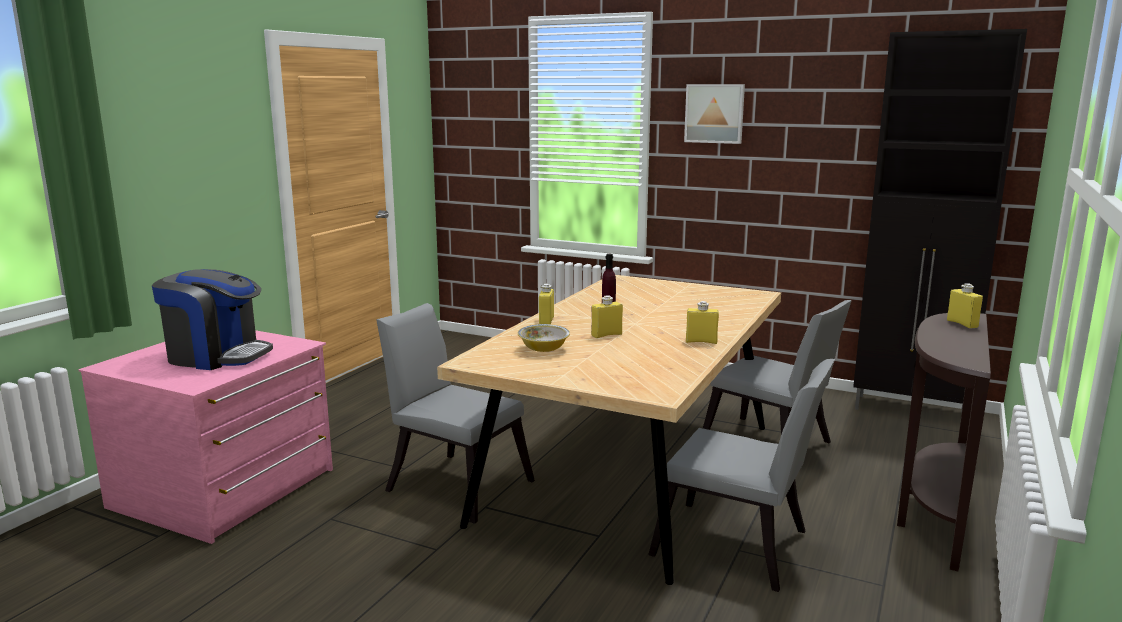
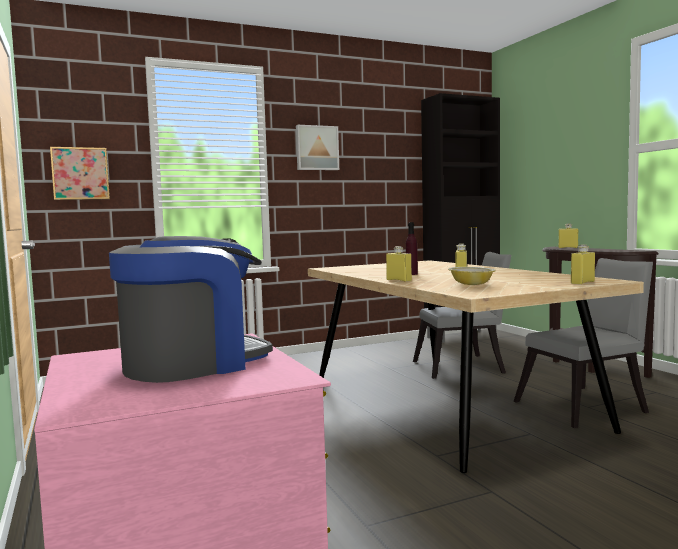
camera: 50 degrees left, 10 degrees down
(454, 483) = (376, 456): grey chair -> none
(471, 140) = (80, 173): none -> picture
(701, 341) = (509, 271): yellow bottle -> yellow bottle (582, 282)

